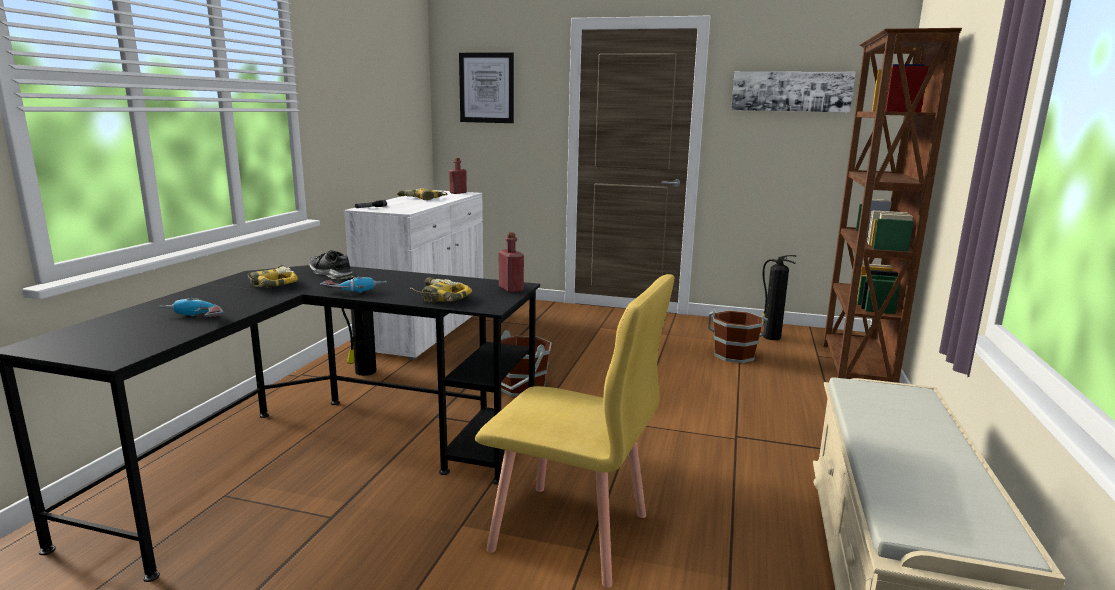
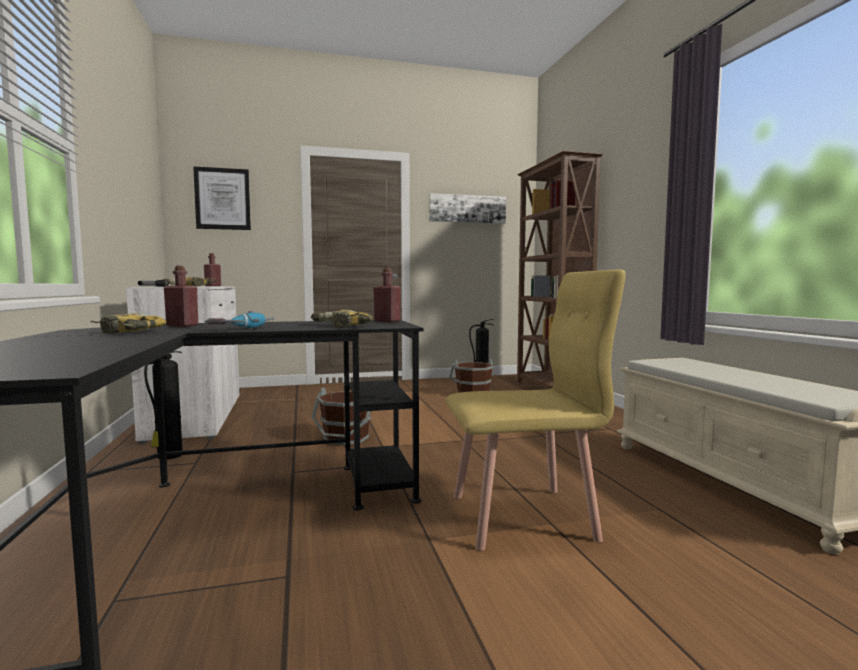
camera: 30 degrees left, 10 degrees down
(192, 318) = (85, 348): power drill -> none
(331, 274) = (182, 325): shoe -> red bottle

